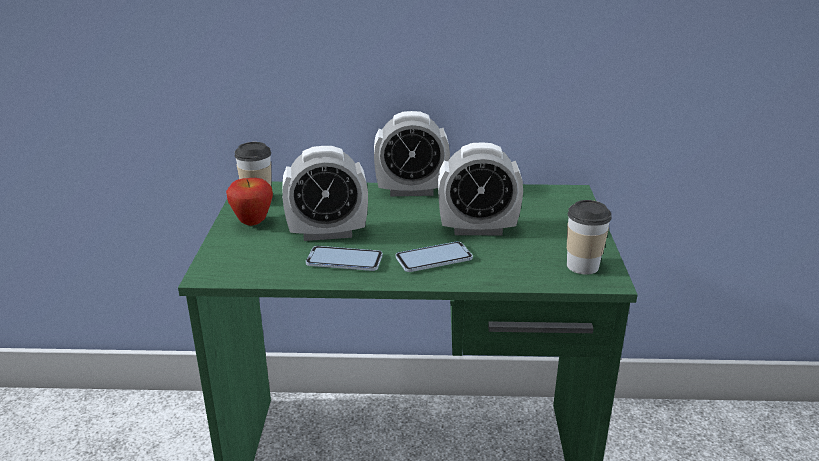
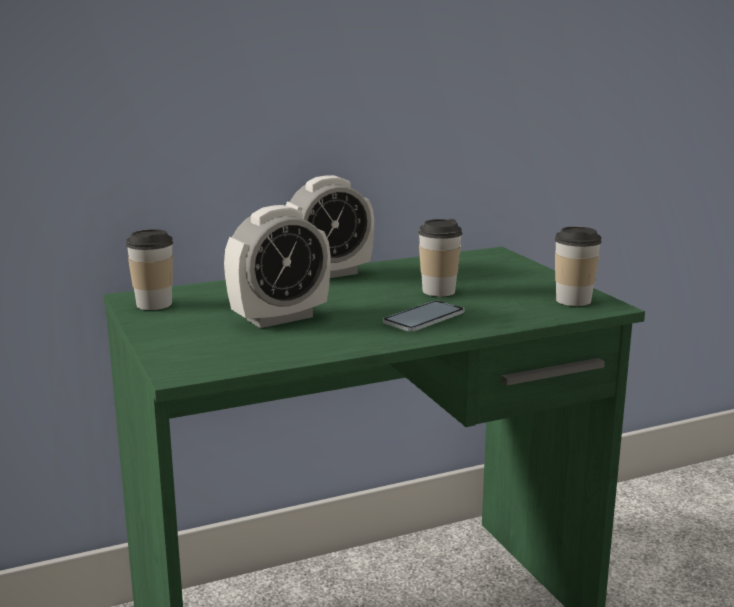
camera: 25 degrees left, 10 degrees down
(253, 223) = (176, 324): apple -> none
(344, 260) = (329, 335): phone -> none
(477, 229) = (438, 291): alarm clock -> cup

